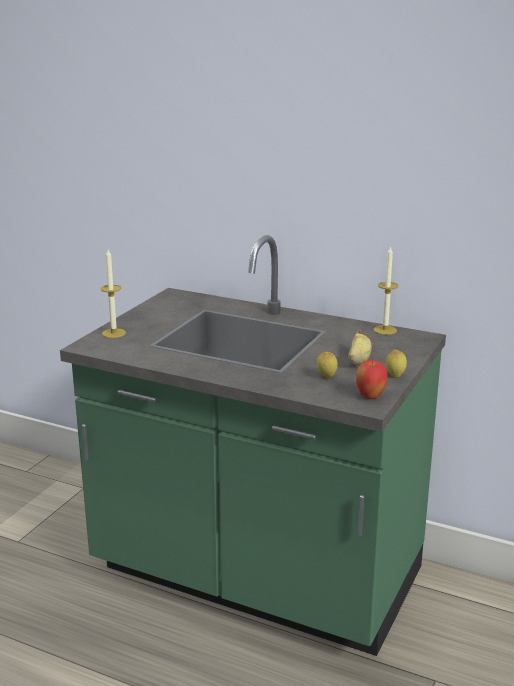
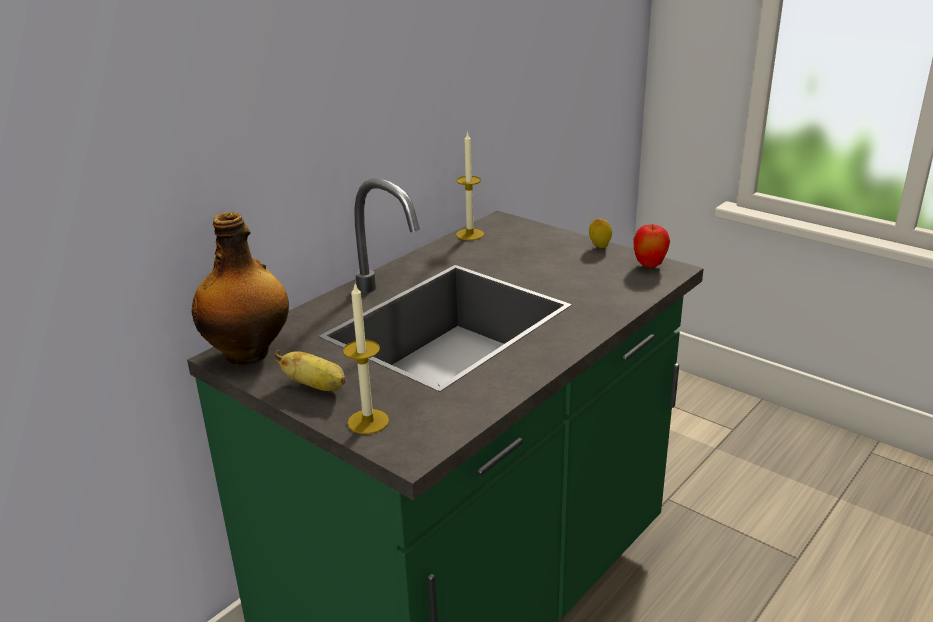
camera: 75 degrees left, 5 degrees up
(178, 298) = (249, 353): none -> bottle
(326, 377) = (593, 281): lemon -> none
(358, 361) = (552, 259): banana -> banana (316, 387)

